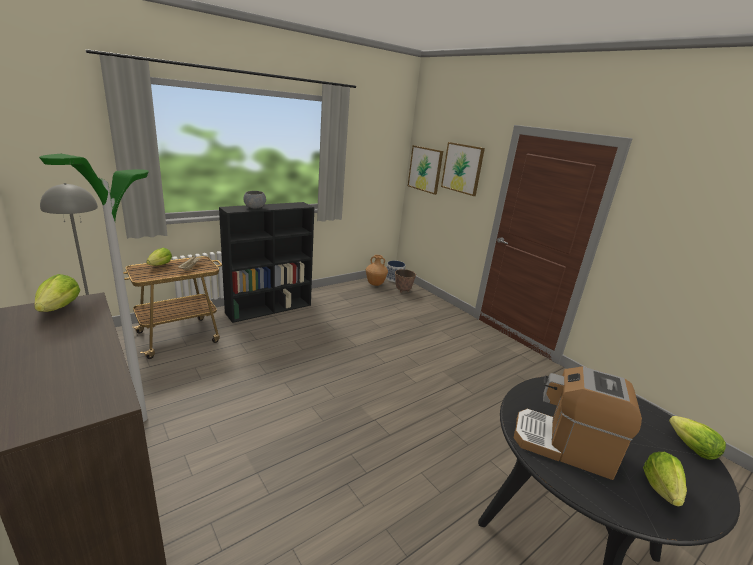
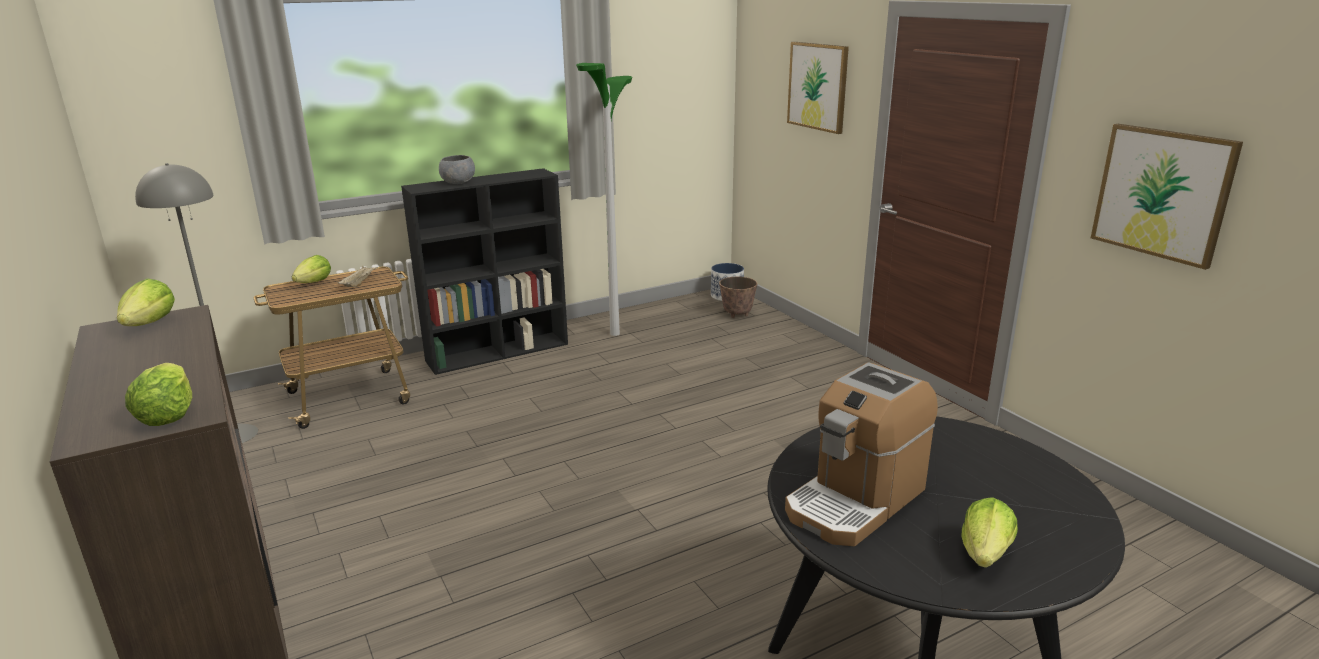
camera: 10 degrees right, 0 degrees up
(142, 419) = (285, 507): floor lamp -> floor lamp (615, 334)
(375, 284) = (689, 306): brown vase -> none
(425, 169) = (762, 94): picture -> picture (1162, 193)
(564, 445) = (855, 500): coffee machine -> coffee machine turned 75 degrees counterclockwise
(692, 448) = (1077, 507): lettuce -> lettuce (167, 415)

